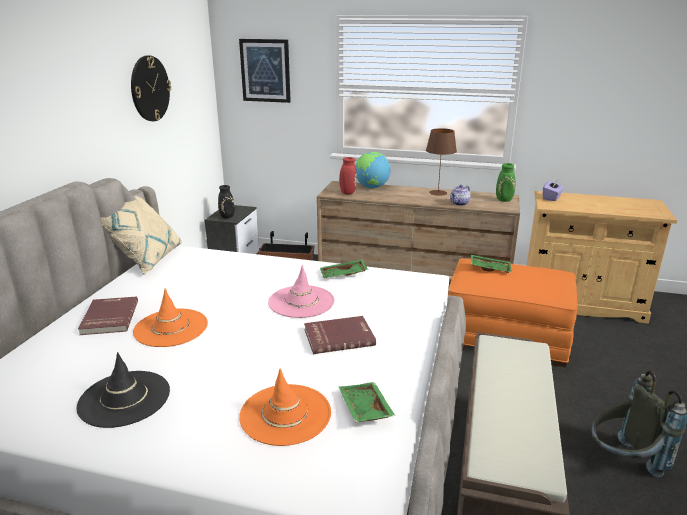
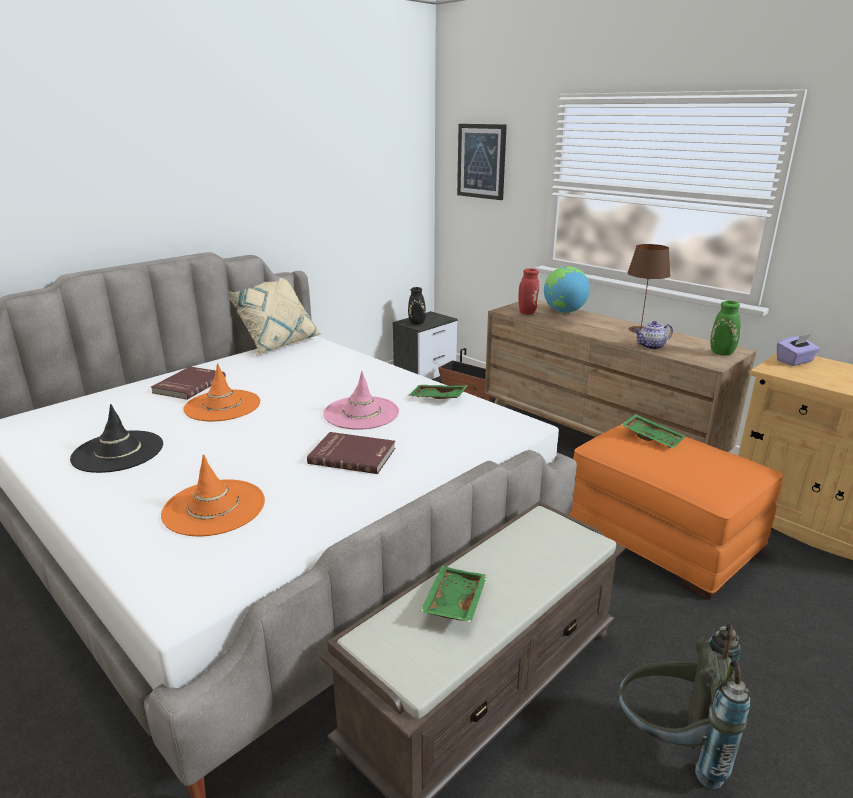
camera: 30 degrees right, 0 degrees up
(150, 88) = (331, 171): wall clock -> none
(363, 409) = (285, 528): green tray -> green tray (453, 602)

